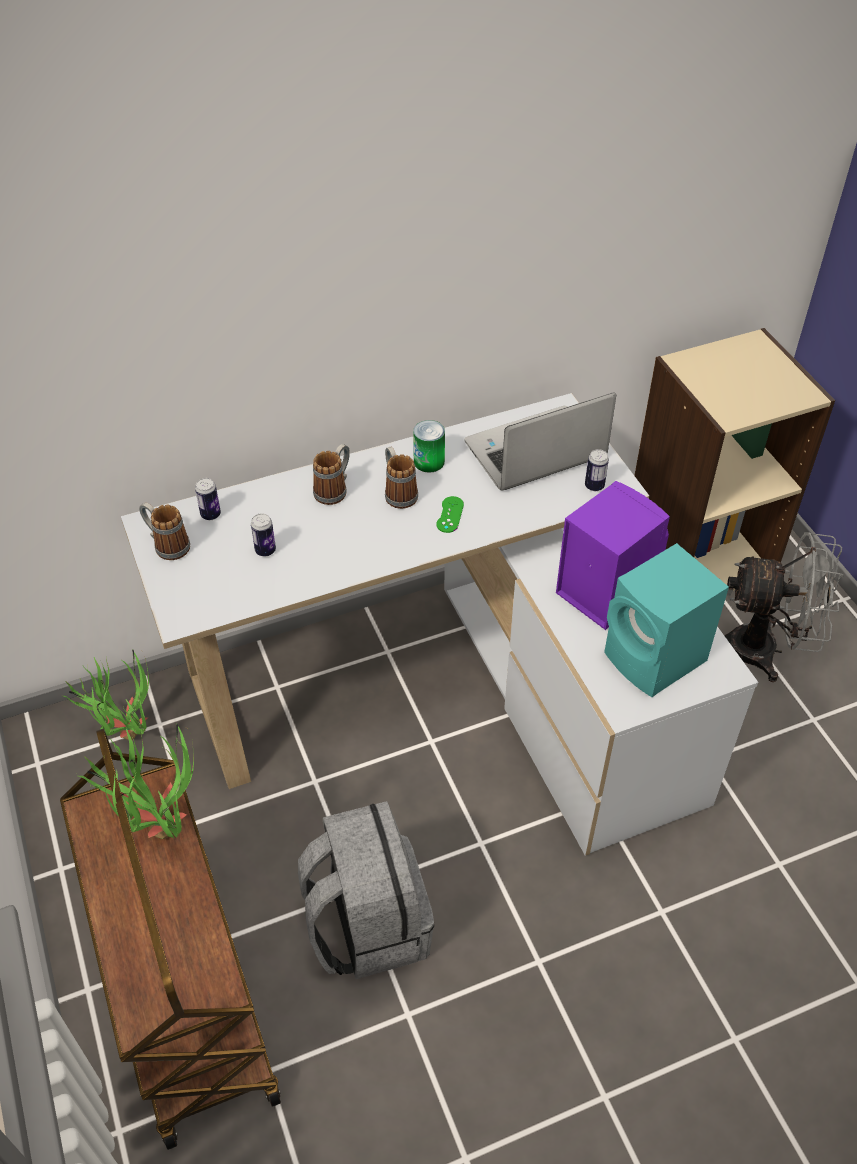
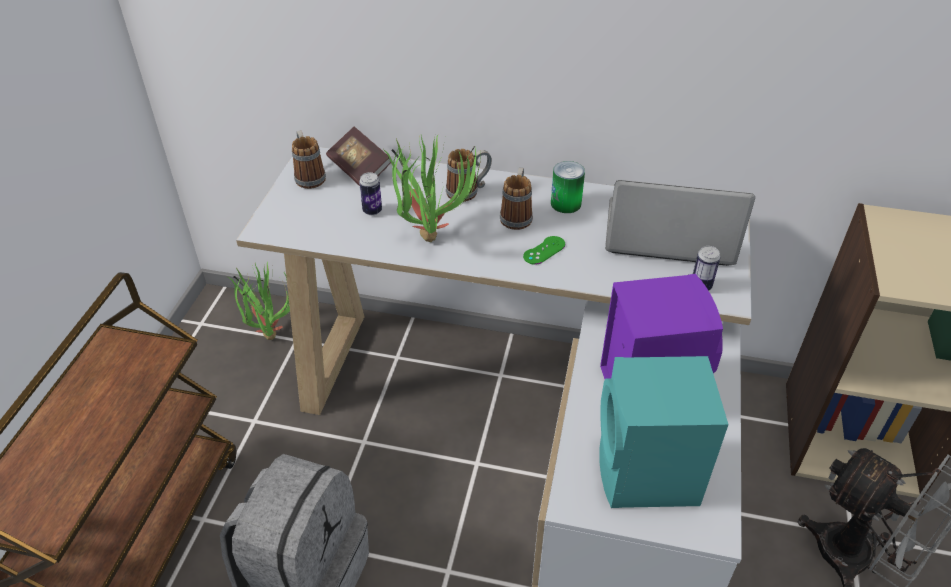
camera: 35 degrees right, 5 degrees down
(156, 822) = (140, 375): potted plant -> potted plant (430, 231)
(210, 515) = (360, 169): can -> book

